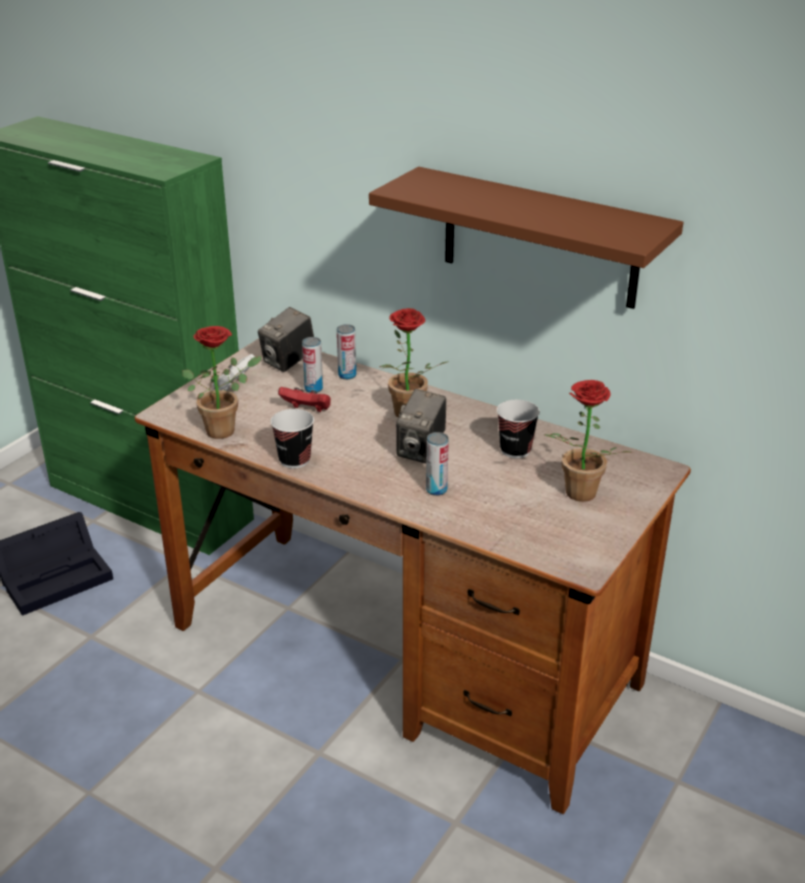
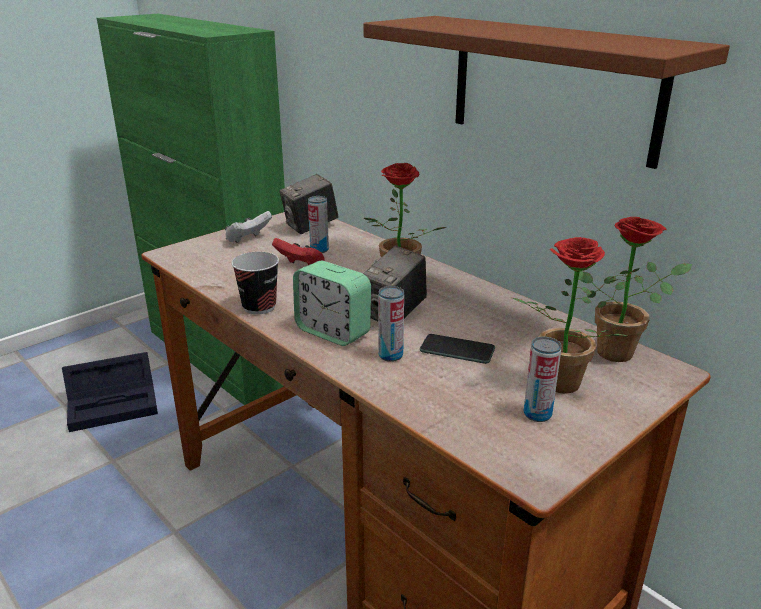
camera: 15 degrees right, 5 degrees down
(226, 429) = (214, 272): potted plant -> potted plant (621, 351)
(347, 375) = (358, 243): can -> can (537, 414)
(376, 475) = (333, 332): none -> alarm clock
(489, 476) = (457, 350): none -> phone
(515, 450) = (499, 328): cup -> none

